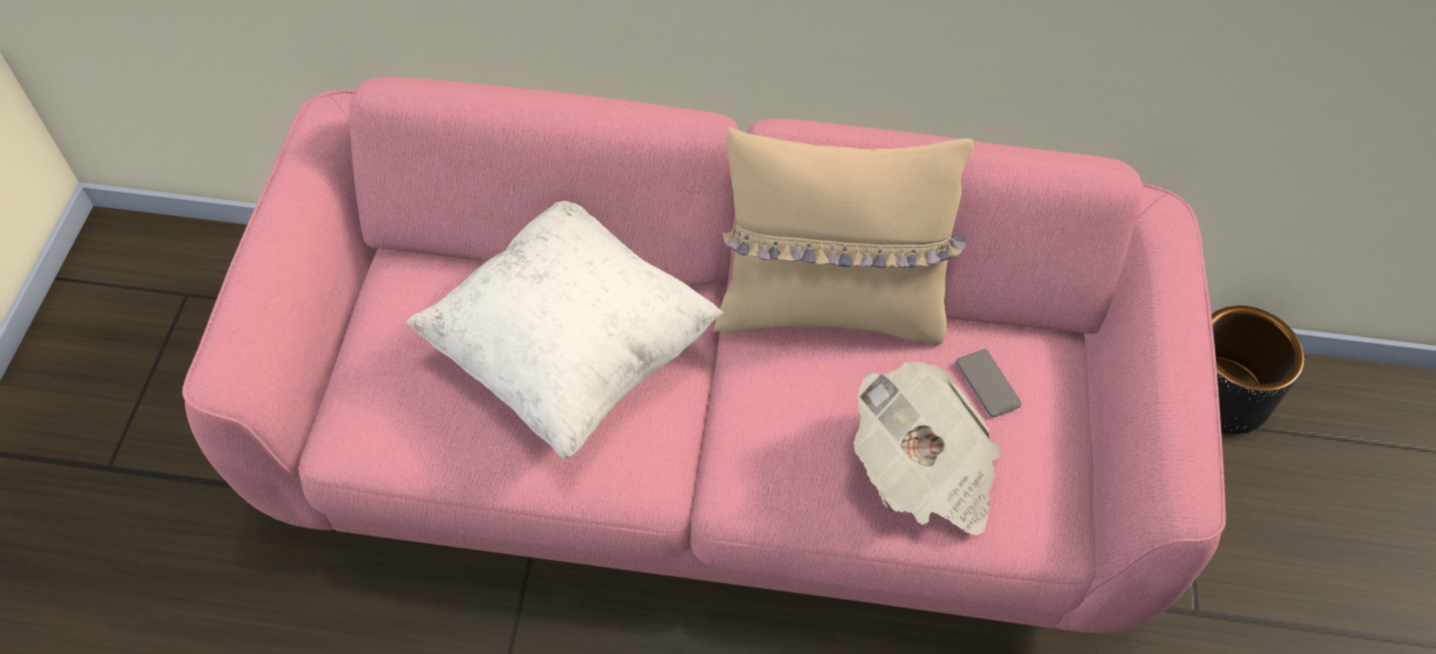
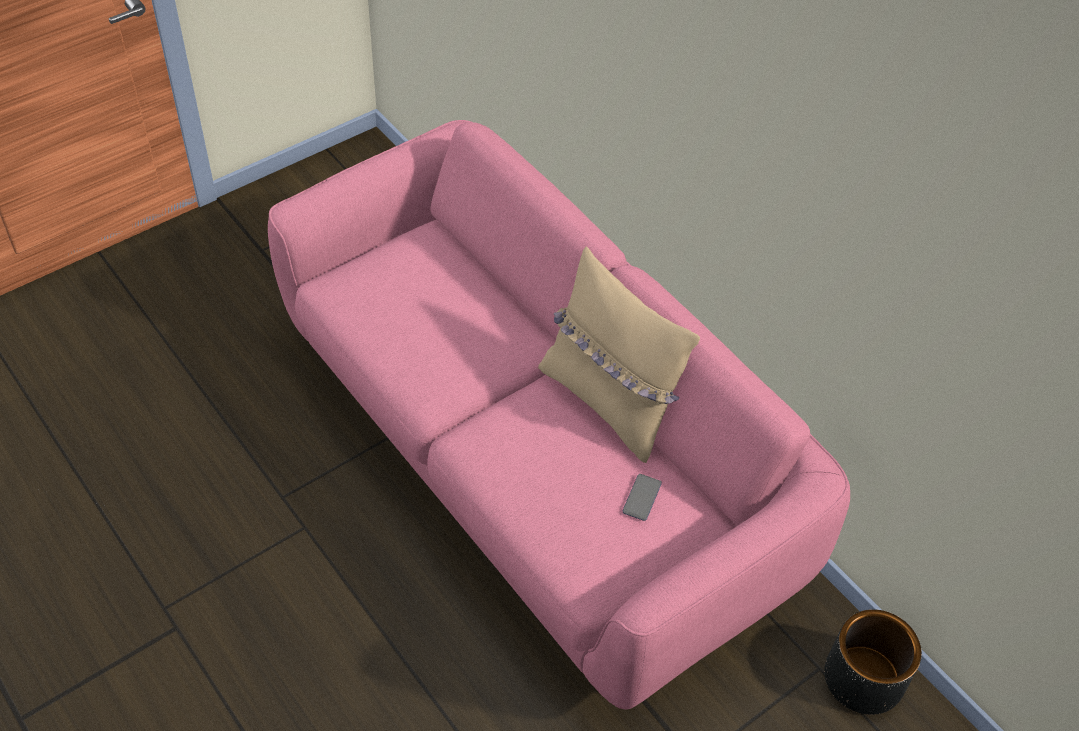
camera: 45 degrees right, 5 degrees down
(571, 354) = (459, 325): white pillow -> none
(923, 471) = (556, 506): newspaper -> none

